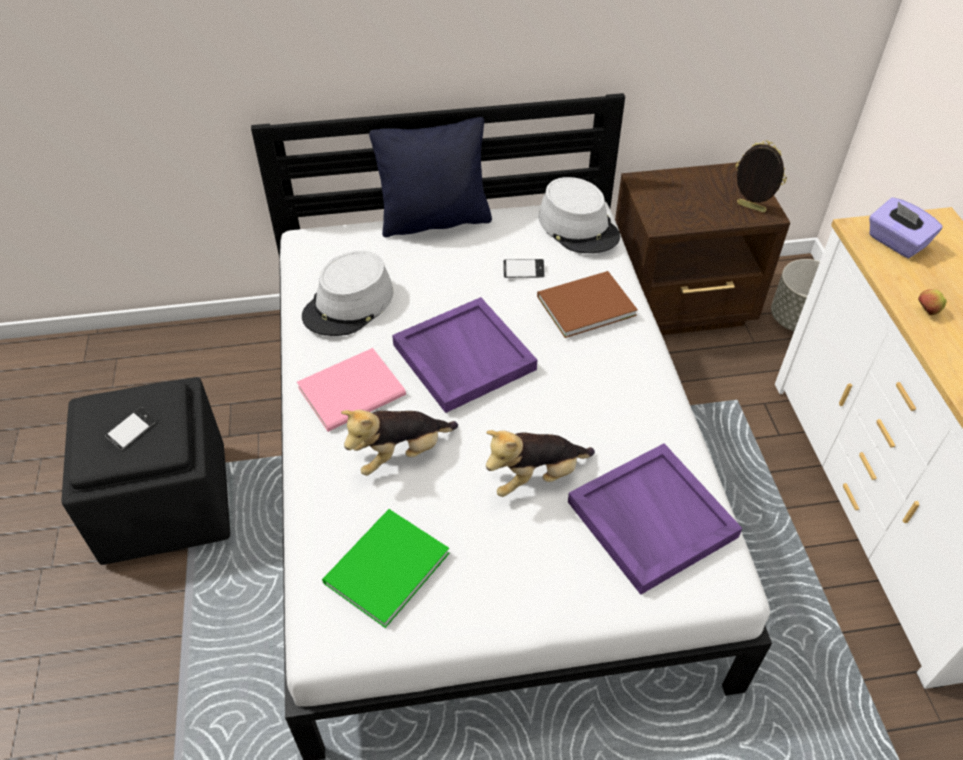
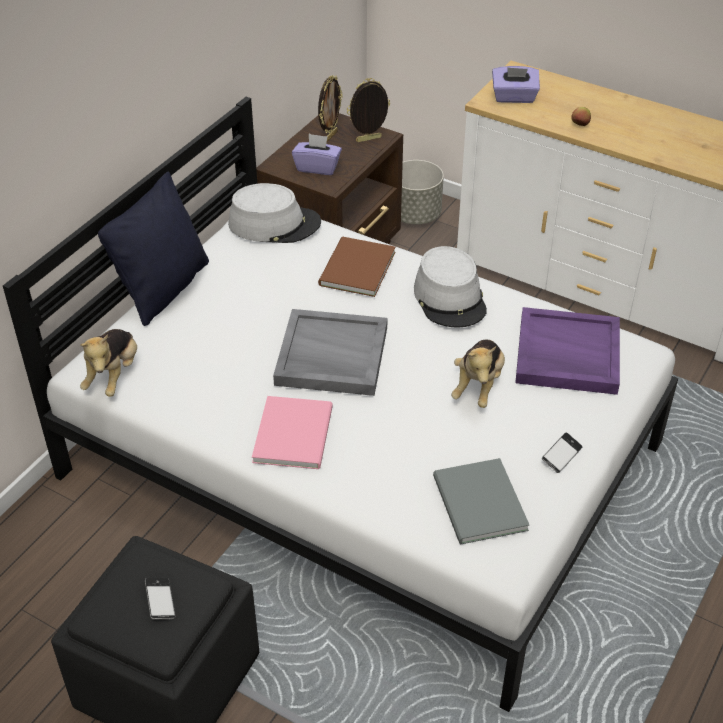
camera: 50 degrees left, 5 degrees down
(349, 304) = (197, 386): grey hat -> grey hat (450, 298)
(382, 569) = (478, 505): green book -> grey book
(400, 454) = (384, 441): plush toy -> plush toy (113, 375)
(462, 357) = (330, 356): purple tray -> grey tray
(523, 271) = (284, 276): phone -> phone (561, 455)
(671, 203) = (317, 167): none -> purple tissue box
(721, 185) = (330, 136): none -> picture frame

